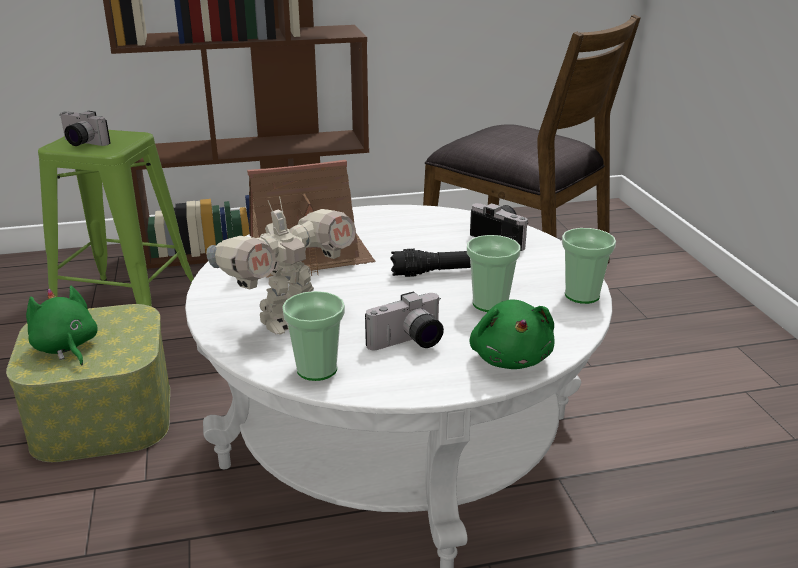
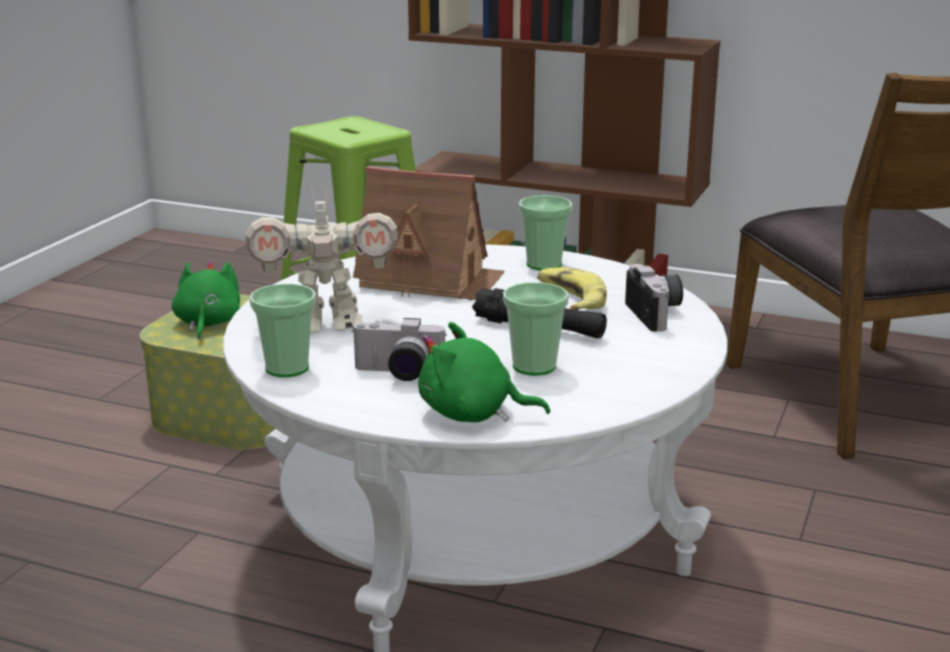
camera: 35 degrees right, 5 degrees down
(81, 143) = (332, 129): camera -> none
(432, 243) = (570, 299): none -> banana
(510, 358) = (472, 414): green plush toy -> green plush toy turned 75 degrees clockwise
(582, 295) = (649, 388): cup -> cup (544, 264)

